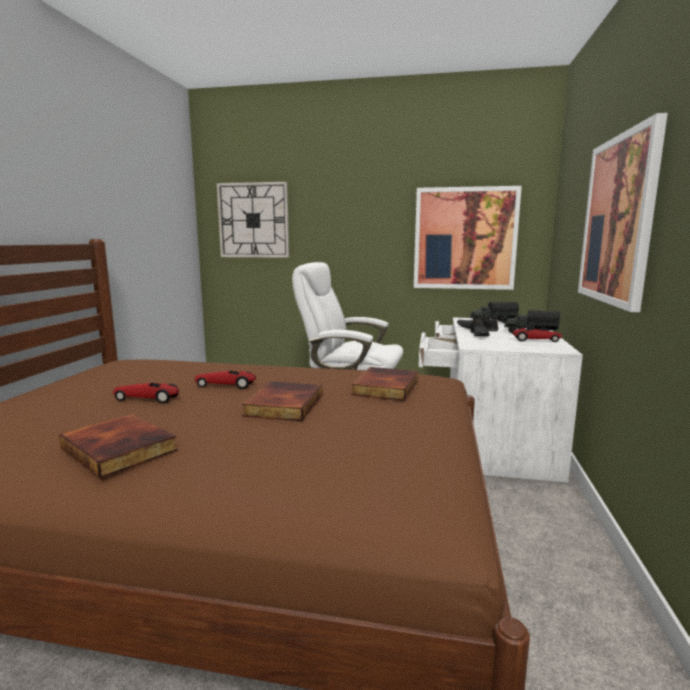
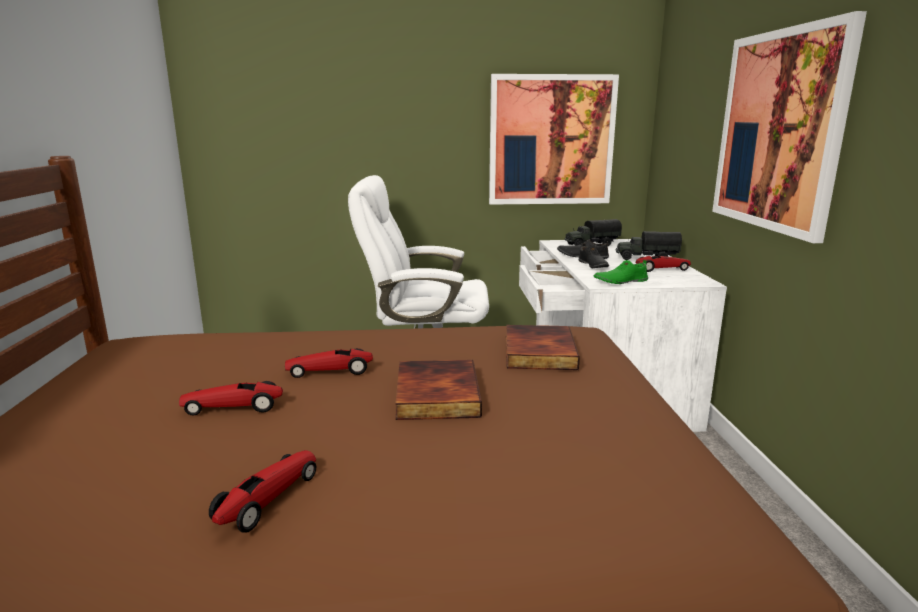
camera: 15 degrees left, 5 degrees up
(121, 448) = (268, 500): book -> toy car
(253, 220) = (264, 115): wall clock -> none
(490, 346) = (620, 281): none -> green shoe

